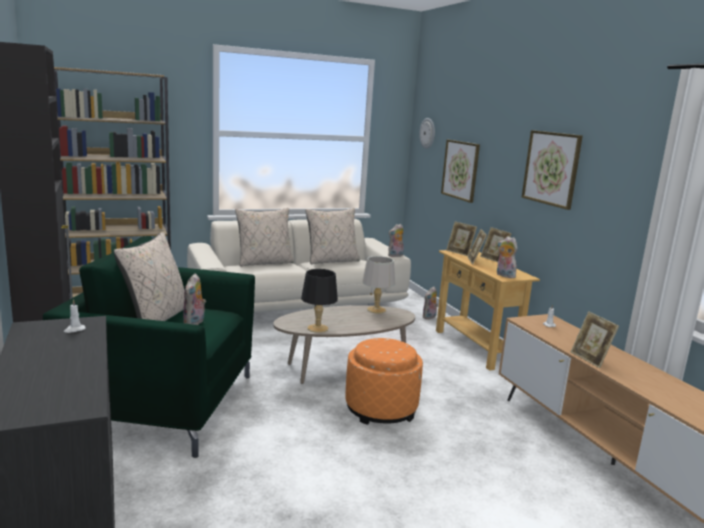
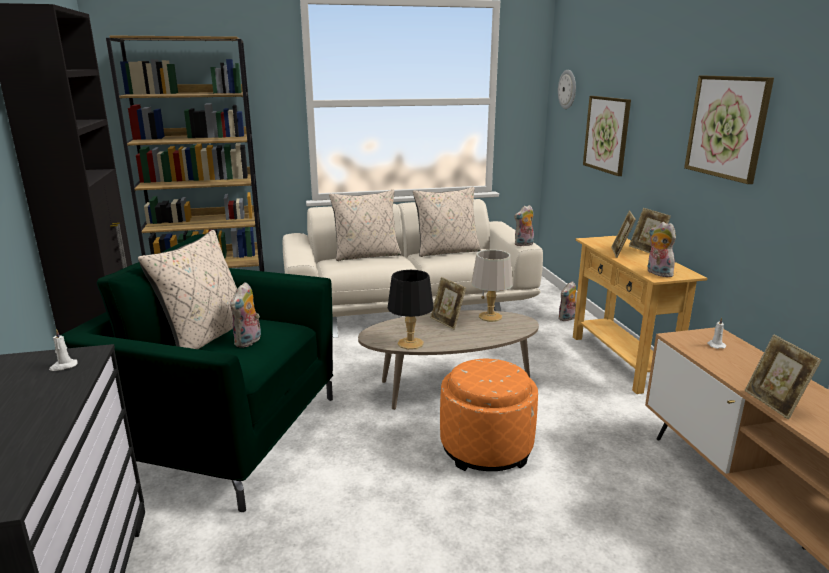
camera: 10 degrees right, 5 degrees up
(459, 252) = (602, 241): picture frame -> picture frame (447, 322)

